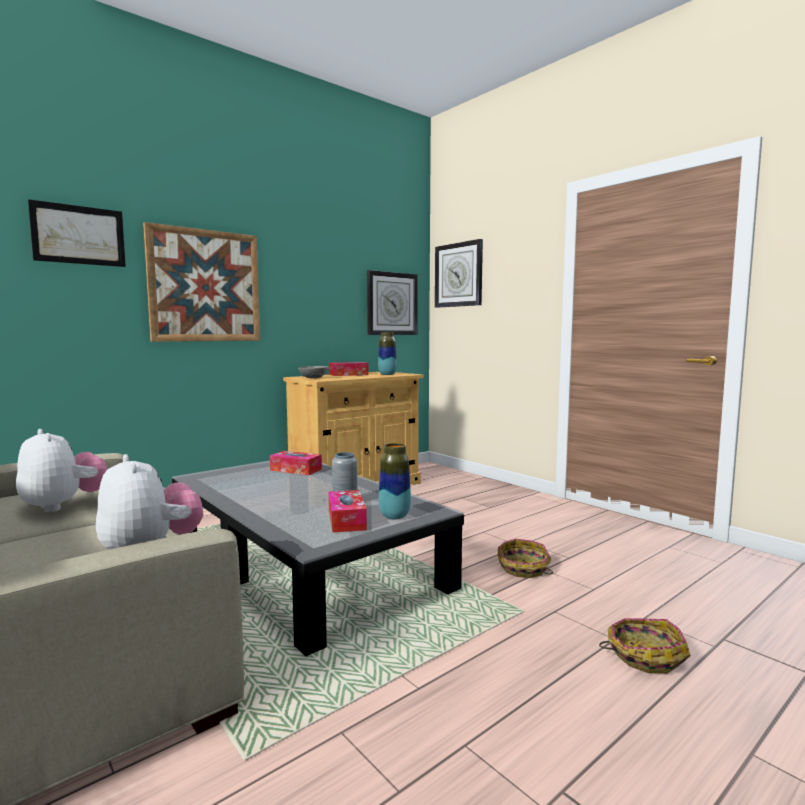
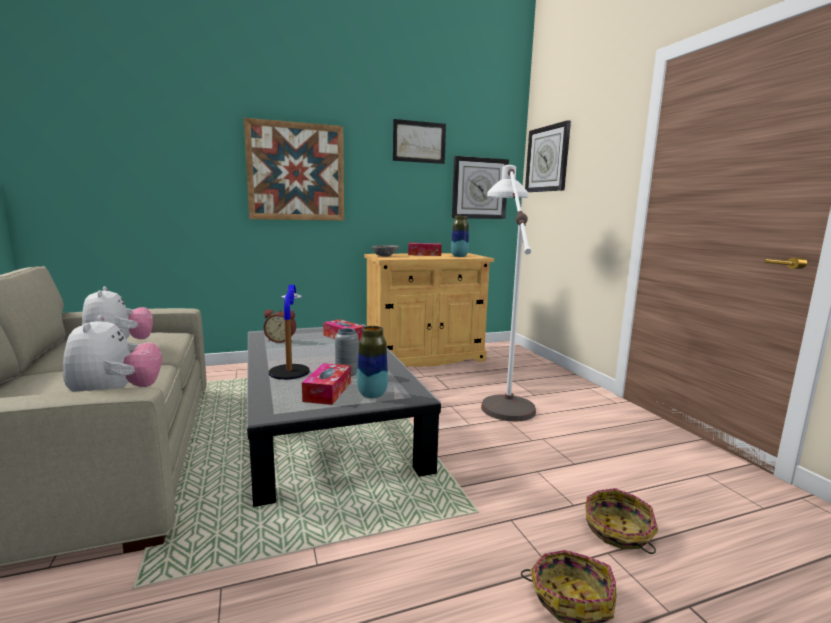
camera: 20 degrees right, 5 degrees up
(79, 235) = (192, 130): picture -> picture (419, 142)
(227, 480) = (281, 340): none -> alarm clock
(273, 502) = (291, 365): none -> table lamp
(461, 510) = (502, 394): none -> white floor lamp
(523, 569) = (515, 466): basket -> basket (618, 532)

